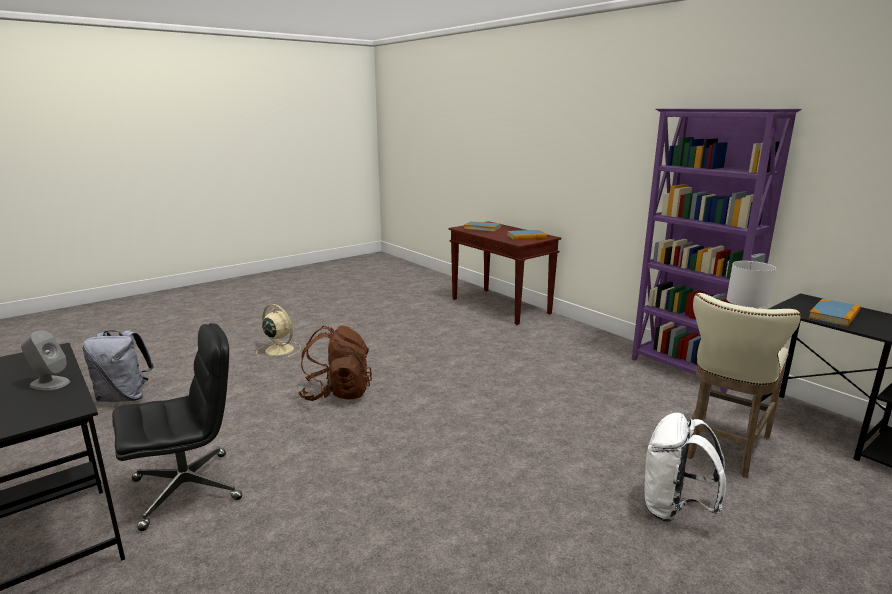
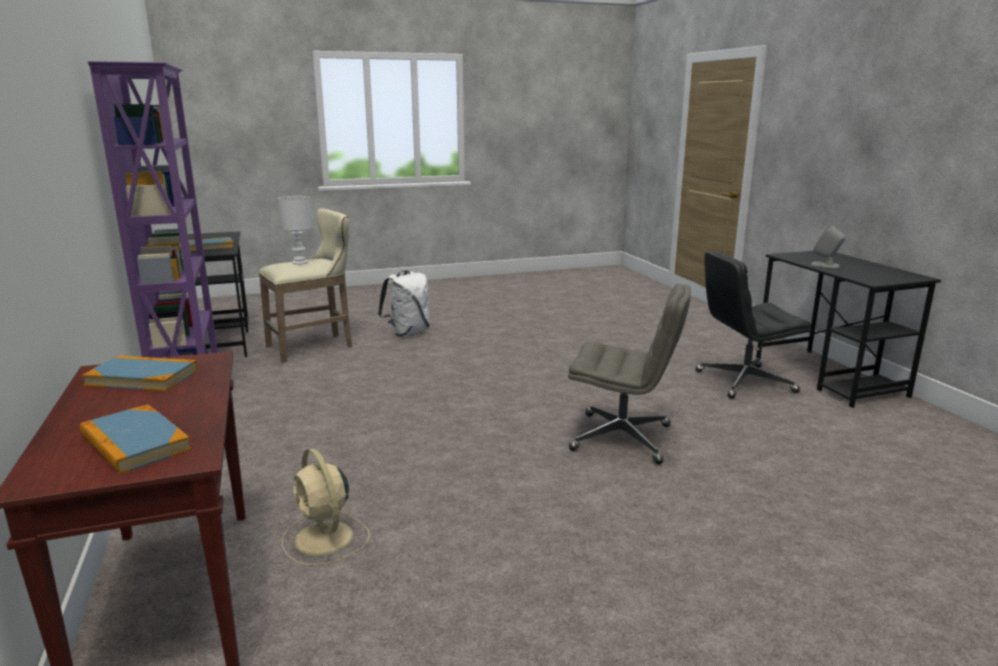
camera: 160 degrees left, 0 degrees up
(124, 397) = (931, 482): grey backpack -> none
(278, 349) = (741, 542): beige fan -> beige fan (325, 539)
(337, 393) = (623, 438): brown backpack -> grey office chair

